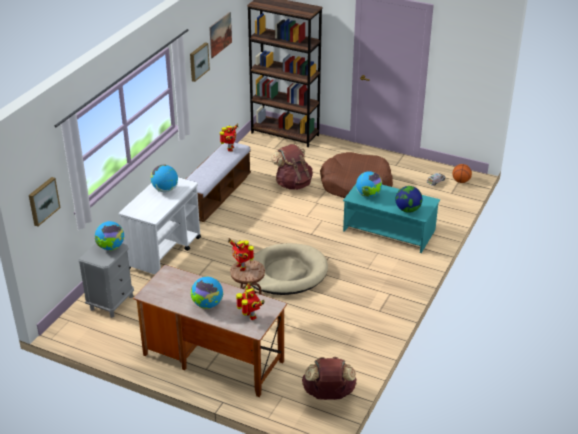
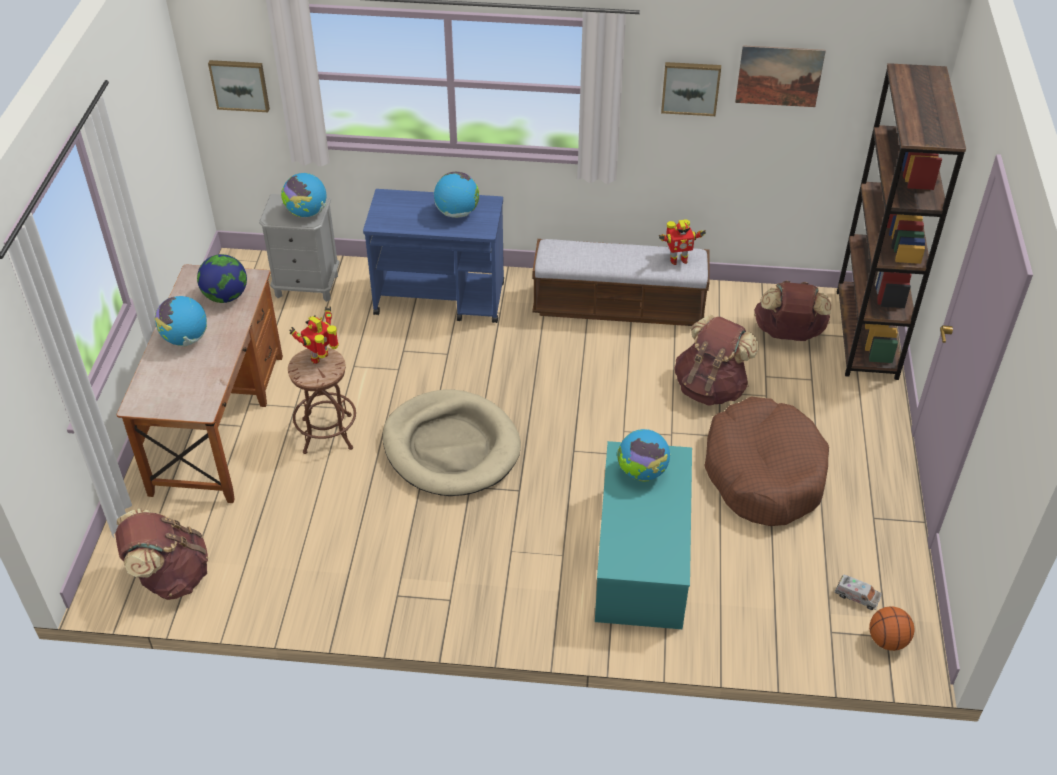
camera: 70 degrees right, 10 degrees up
(164, 253) = (441, 299): white cart -> blue cart
(250, 316) = (168, 390): toy robot -> none
(271, 153) = (788, 334): none -> brown backpack
(407, 210) = (623, 541): globe -> globe (226, 296)

